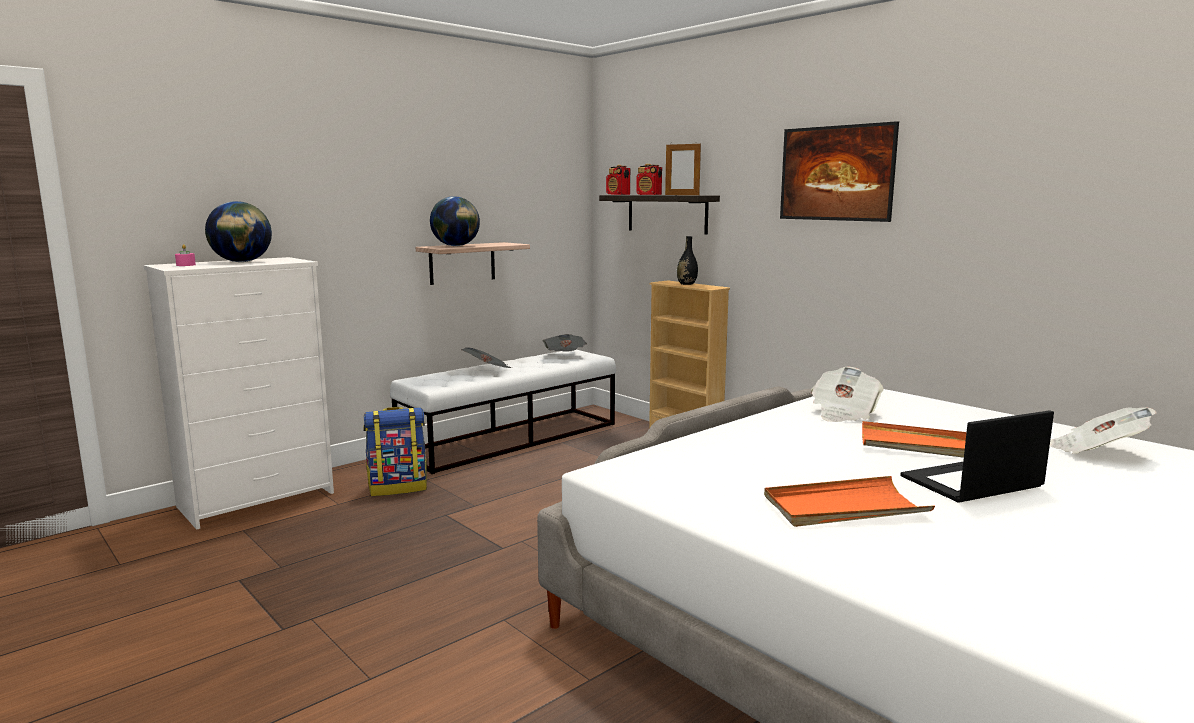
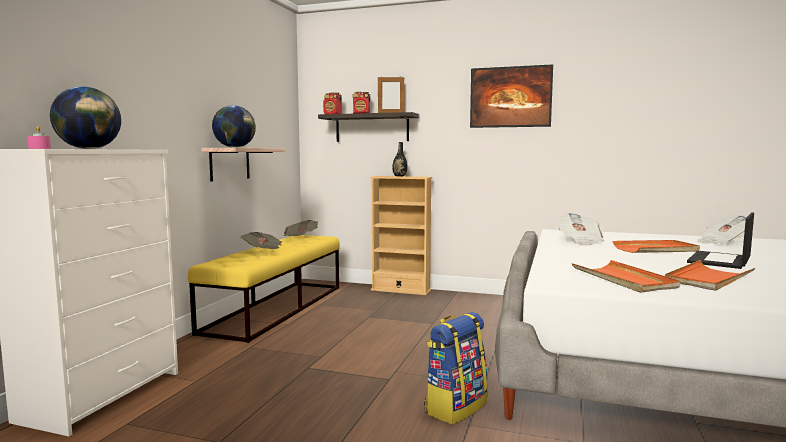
camera: 30 degrees left, 5 degrees down
(398, 487) = (234, 357): backpack -> backpack (455, 407)
(512, 438) = (276, 308): white bench -> yellow bench
(717, 484) = (623, 279): none -> orange tray

